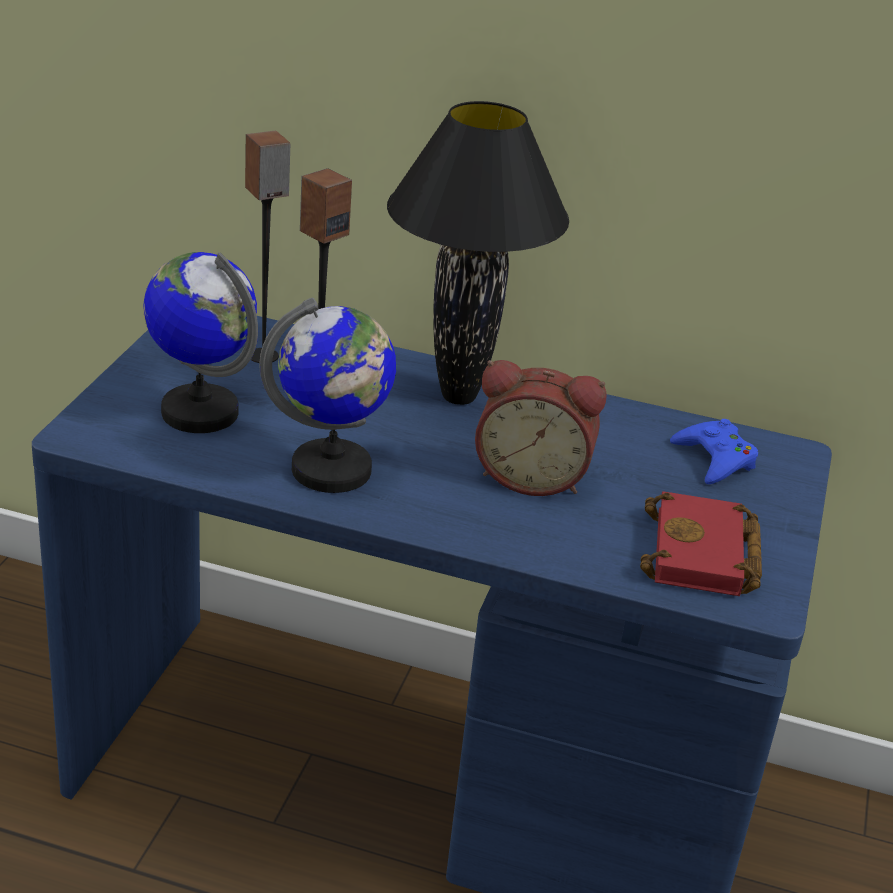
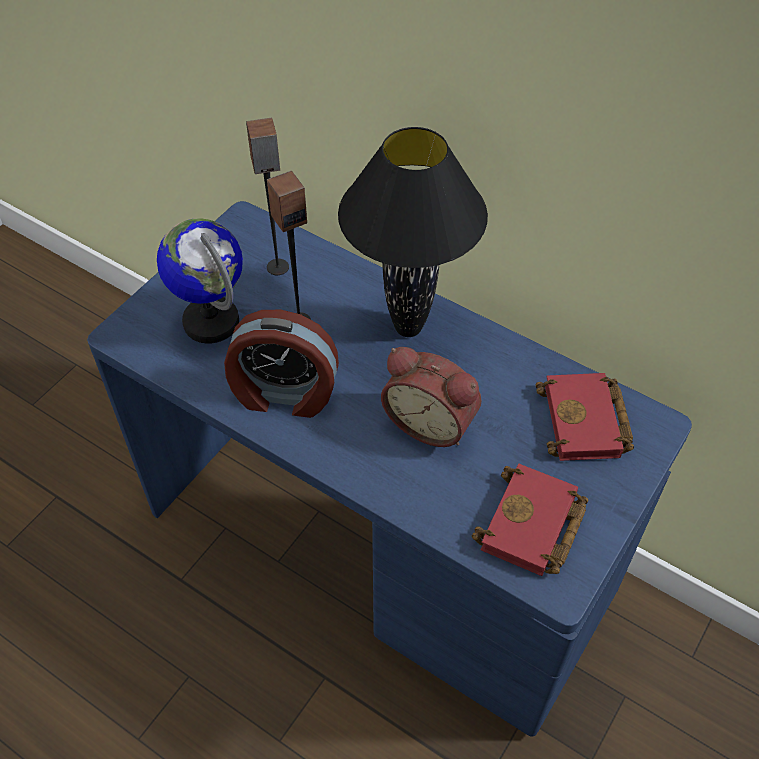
camera: 20 degrees right, 20 degrees up
(332, 470) = (284, 394): globe -> alarm clock
(714, 459) = (586, 423): blue game controller -> red book

